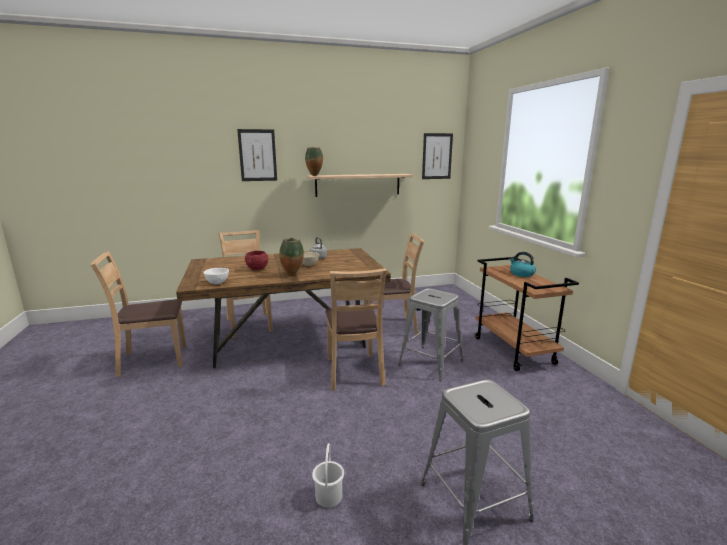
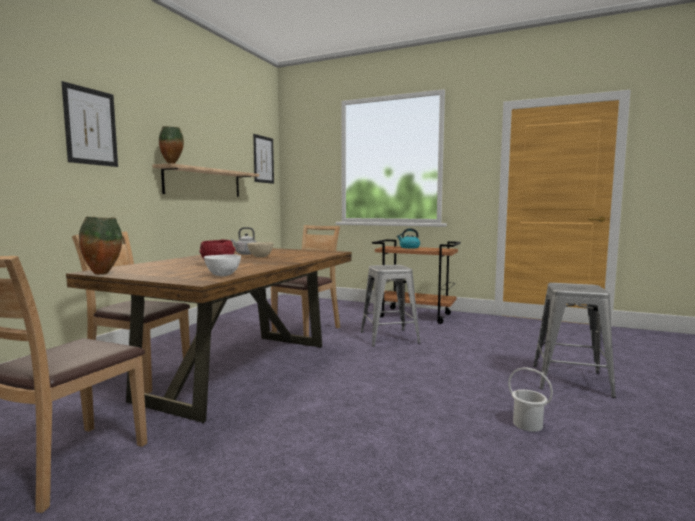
camera: 50 degrees left, 10 degrees down
(292, 274) = (277, 261): vase -> vase (103, 274)
(354, 372) = (354, 363): brown chair -> none

